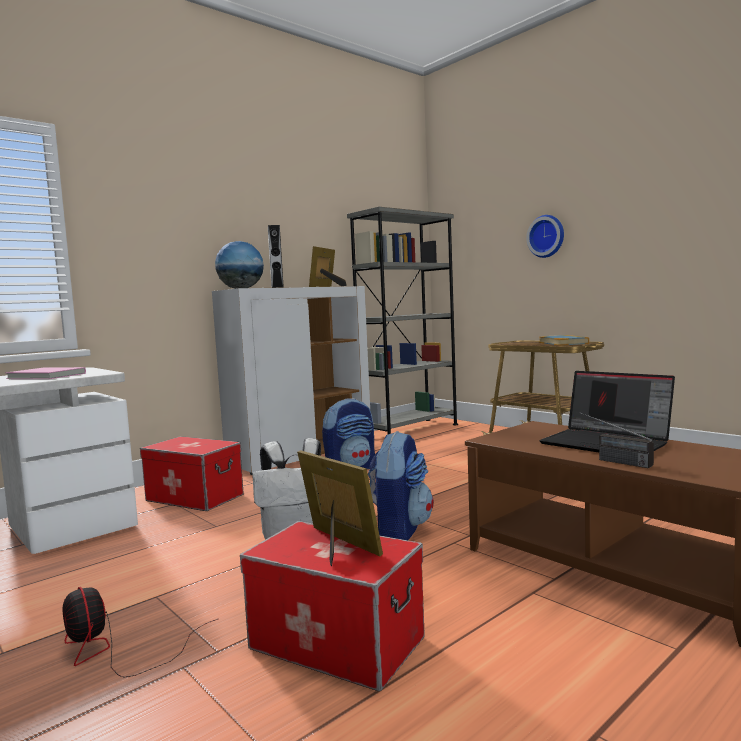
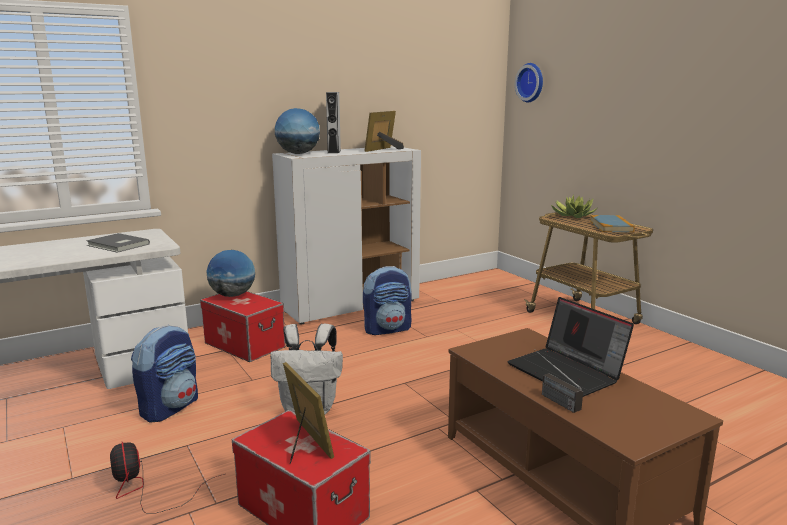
camera: 10 degrees right, 10 degrees up
(45, 376) = (117, 245): pink book -> grey book
(177, 441) = (232, 295): none -> globe
(399, 529) = (399, 406): backpack -> backpack (170, 407)
(410, 430) = (463, 284): grey bookcase -> none
(518, 341) = (572, 215): none -> potted plant
(547, 236) = (616, 108): wall clock -> wall clock (531, 82)

